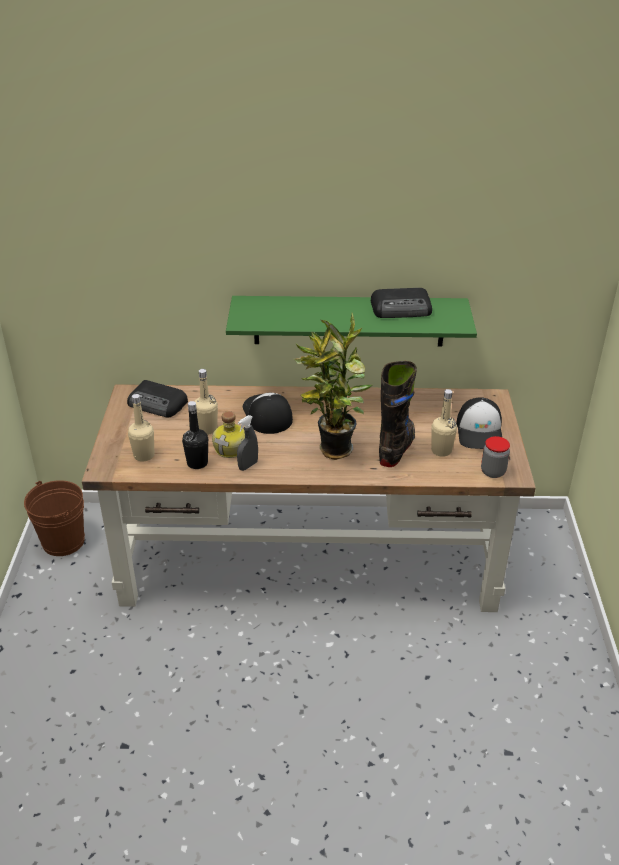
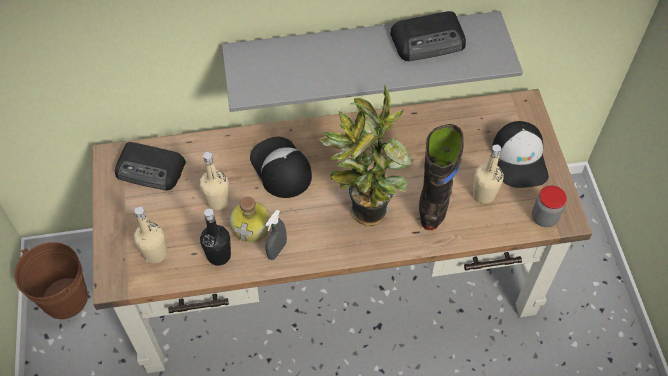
camera: 10 degrees left, 20 degrees up
(349, 321) = (362, 49): green shelf -> grey shelf

